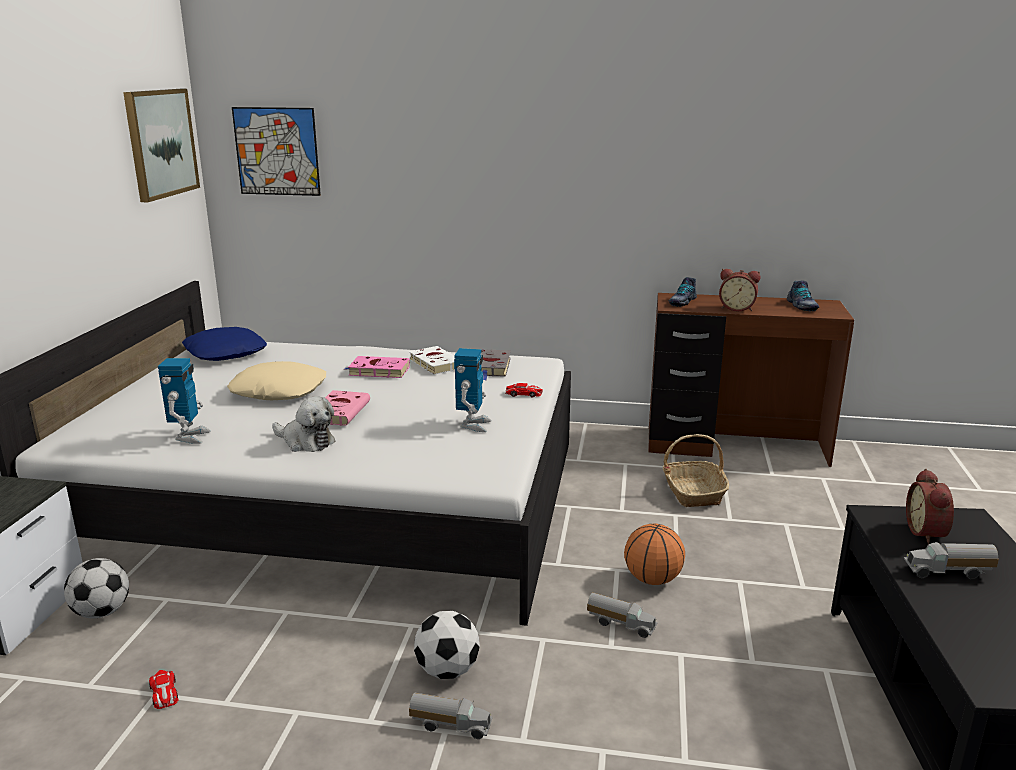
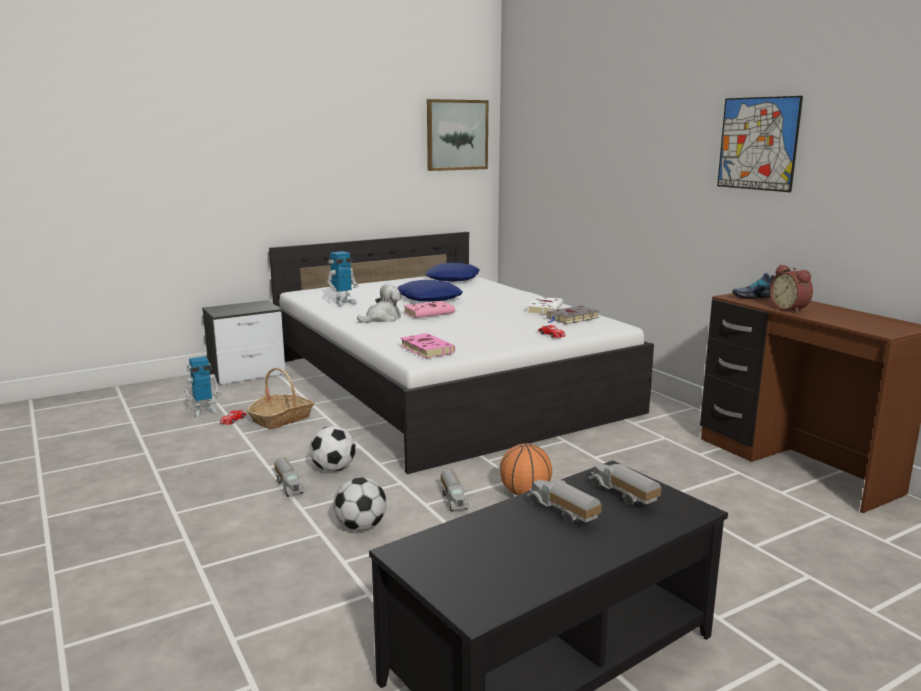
camera: 50 degrees right, 5 degrees down
(101, 612) = (270, 386): football -> football (361, 527)
(277, 151) = (532, 145): picture -> picture (758, 143)
(279, 391) = (429, 298): beige pillow -> blue pillow
(306, 442) = (382, 319): plush toy -> plush toy turned 120 degrees counterclockwise
(377, 371) = (502, 303): pink book -> pink book (425, 349)
(473, 425) = (476, 337): toy robot -> toy robot (204, 411)
(692, 492) = (676, 471): basket -> basket (281, 419)
(801, 306) = (869, 321): shoe -> none
(928, 533) = (622, 496): alarm clock -> toy truck

